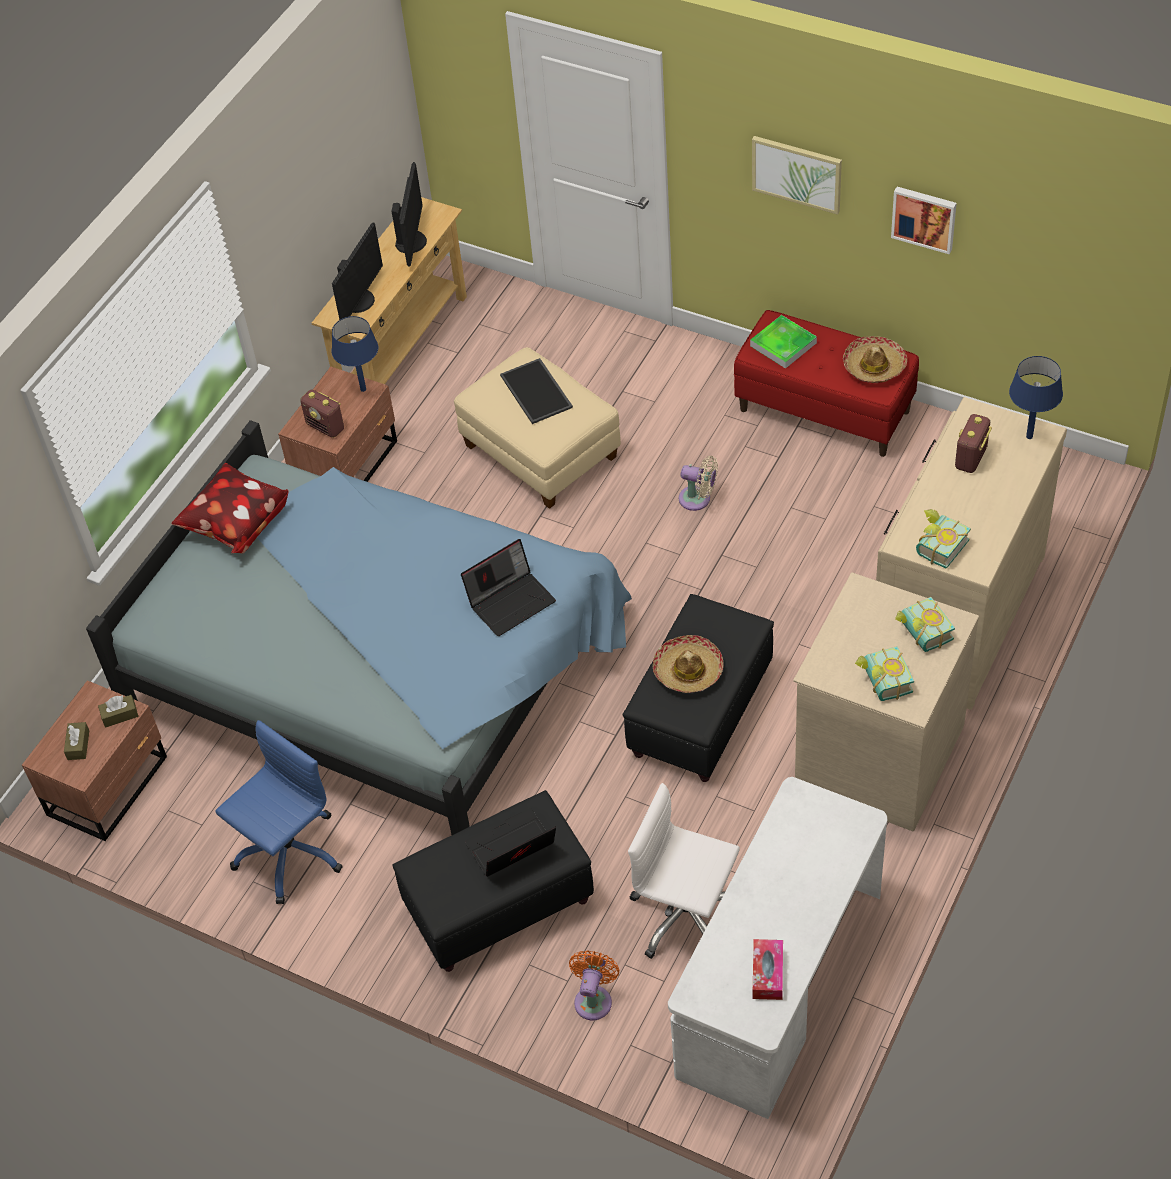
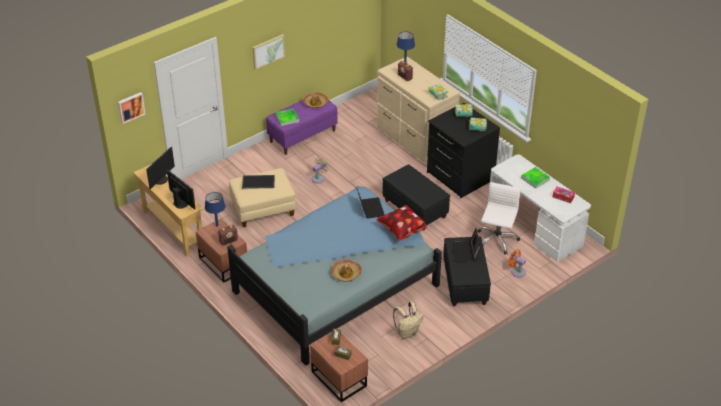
camera: 70 degrees left, 10 degrees down
(235, 525) = (273, 271): pillow -> pillow (401, 232)
(288, 853) = (407, 332): blue office chair -> beige backpack
(412, 242) = (161, 180): monitor -> monitor turned 90 degrees clockwise
(686, 916) = (496, 239): white office chair -> white office chair turned 150 degrees clockwise
(688, 671) = (417, 188): hat -> hat (346, 273)
(804, 886) = (535, 179): none -> tray
(825, 410) = (302, 136): red bench -> purple bench
(877, 754) = (459, 176): beige dresser -> black dresser
(924, 218) = (311, 37): picture -> picture (131, 107)

